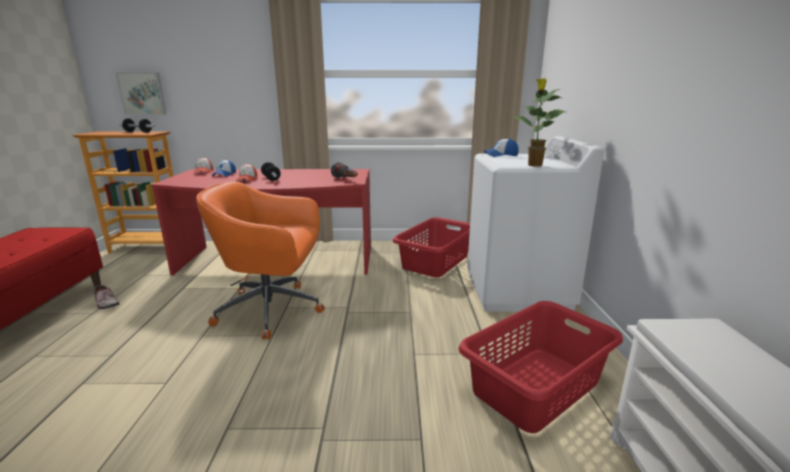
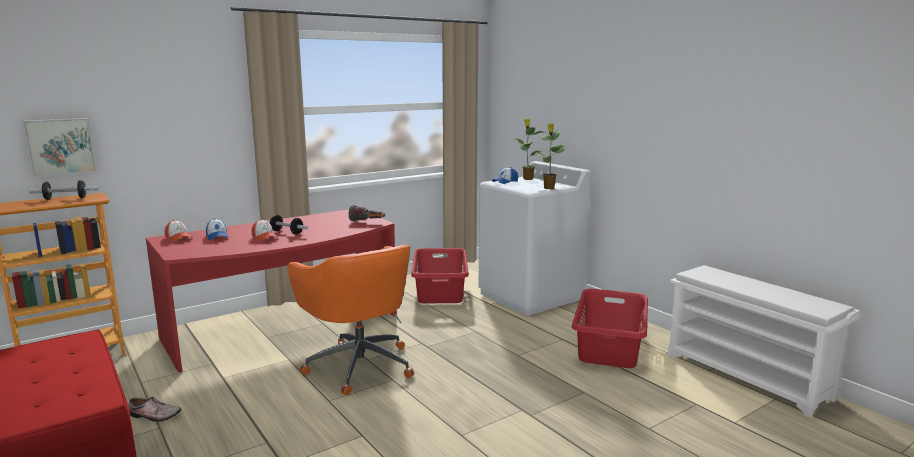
camera: 35 degrees left, 5 degrees down
(273, 310) = (359, 364): orange office chair -> orange office chair turned 90 degrees counterclockwise

